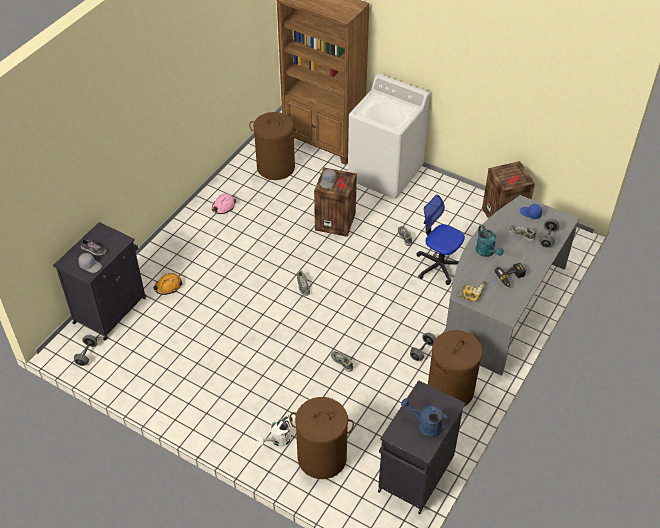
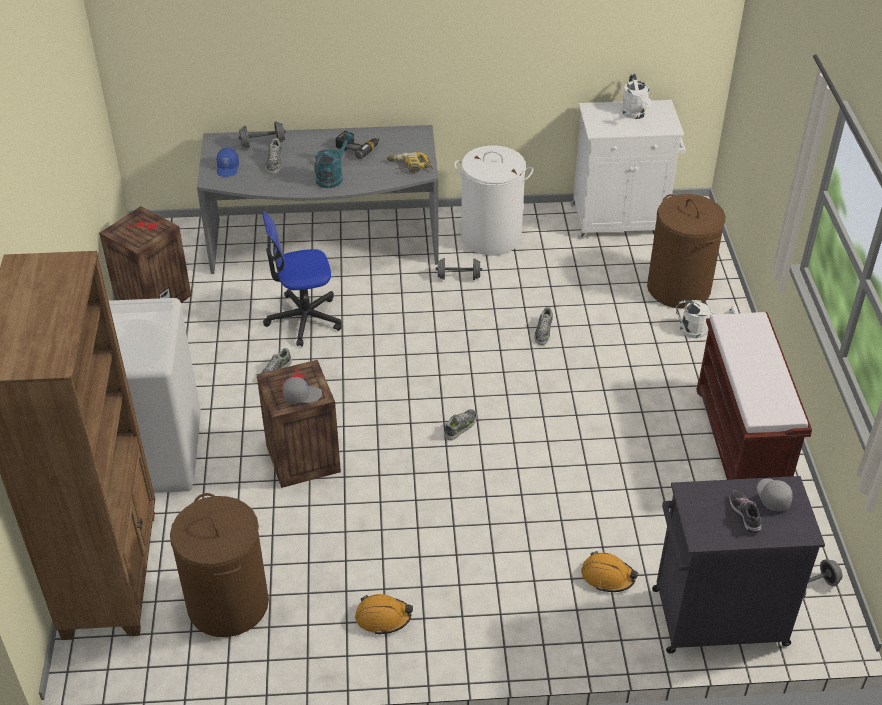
camera: 125 degrees left, 5 degrees down
(184, 394) = (741, 442): none -> brown bench
(223, 206) = (383, 617): pink hard hat -> orange hard hat
(415, 476) = (620, 220): black cabinet -> white cabinet
(425, 426) = (635, 114): blue watering can -> white watering can
(439, 266) = (304, 319): office chair -> office chair turned 75 degrees clockwise
(450, 390) = (491, 237): brown laundry basket -> white laundry basket

